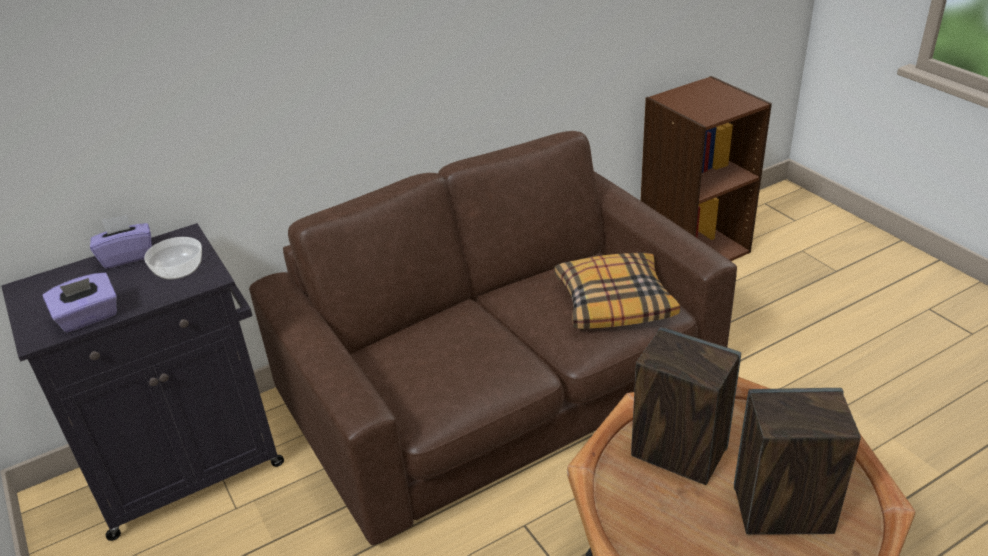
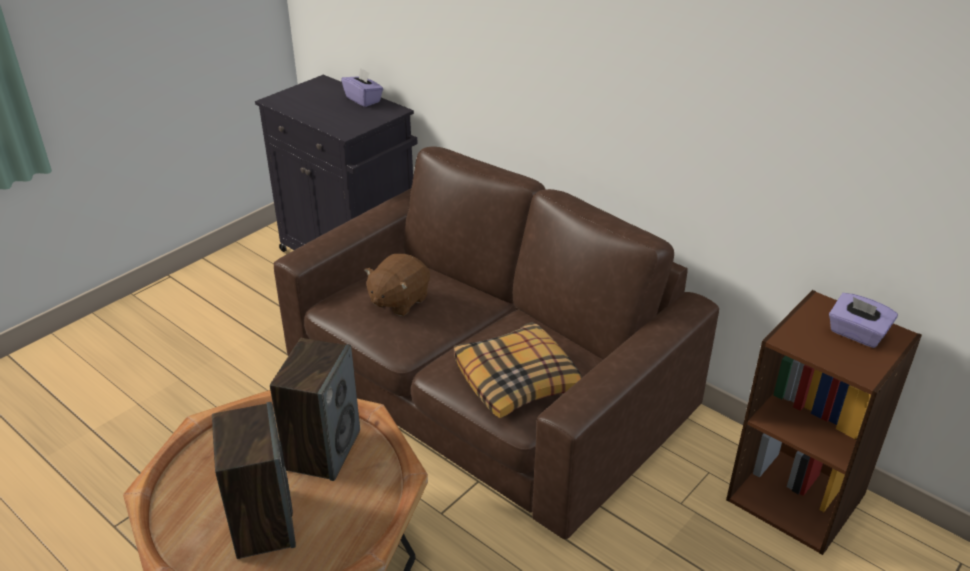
camera: 70 degrees right, 0 degrees up
(89, 317) = (294, 108): purple tissue box -> purple tissue box (856, 334)
(179, 269) = (353, 119): bowl -> none
(449, 361) = (398, 301): none -> brown plush toy

